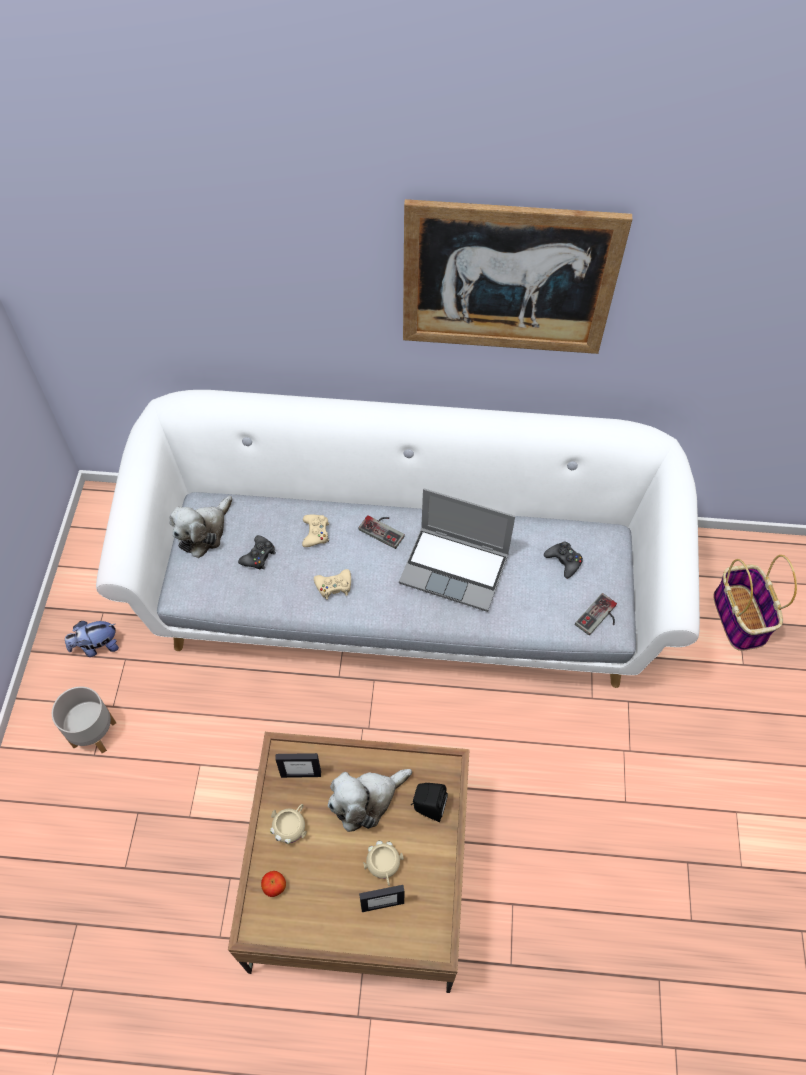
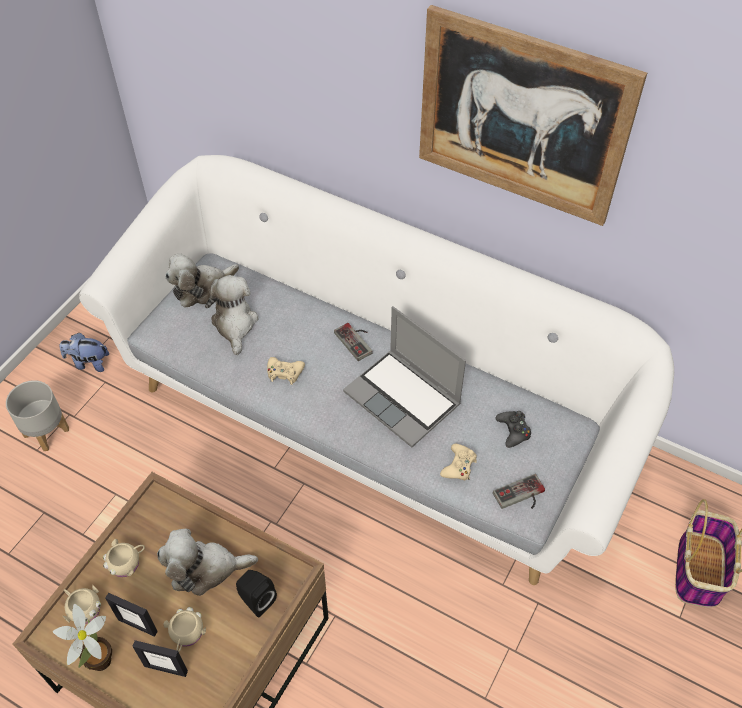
camera: 25 degrees right, 5 degrees down
(258, 556) = (234, 324): black game controller -> plush toy
(274, 886) = (83, 608): apple -> beige mug
(301, 774) = (162, 521): picture frame -> picture frame (138, 625)
(316, 533) = (294, 322): beige game controller -> beige game controller (459, 466)
(319, 929) = (98, 664): none -> potted plant

